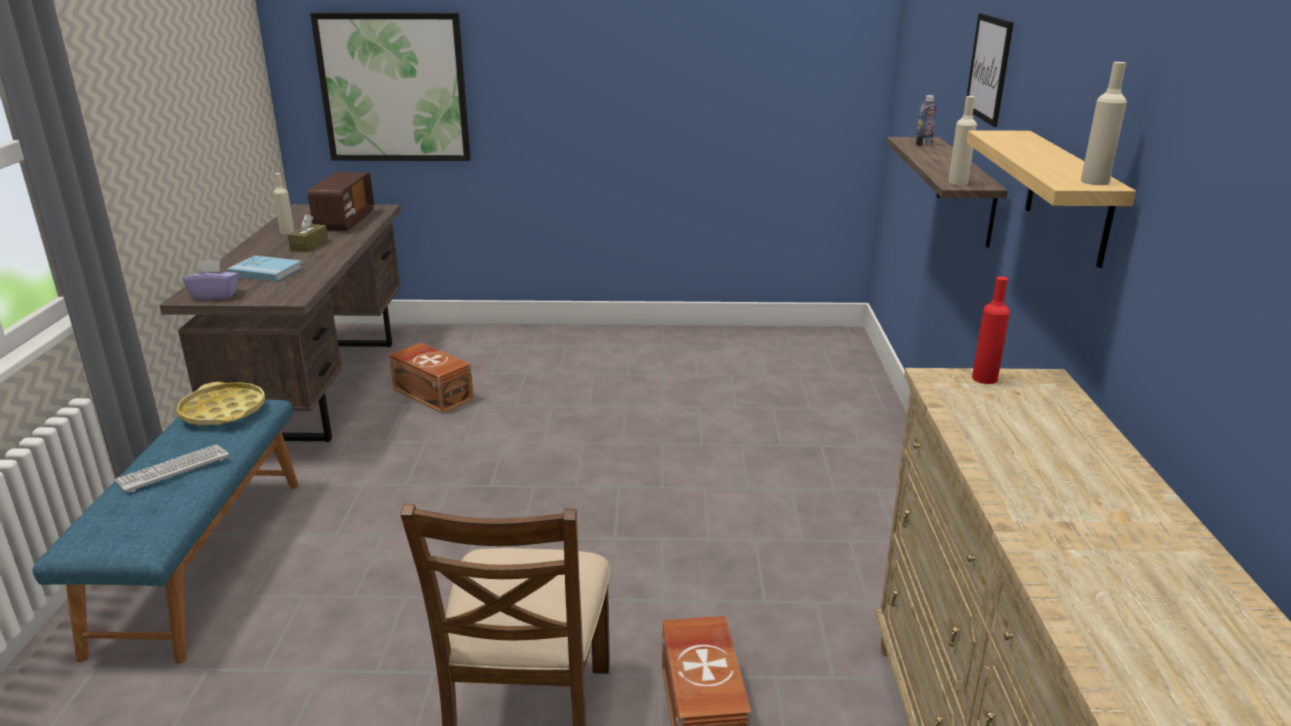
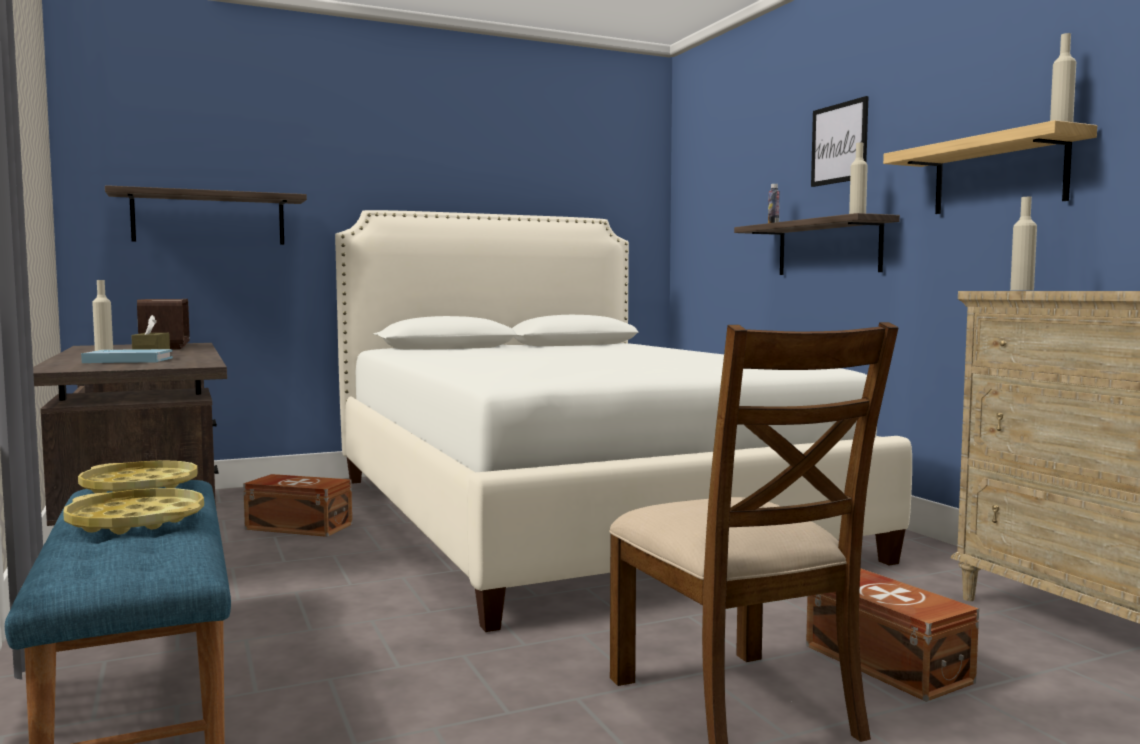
camera: 25 degrees left, 20 degrees down
(173, 469) = (136, 521): keyboard -> yellow tray
(215, 295) = (90, 368): purple tissue box -> none
(394, 88) = (209, 218): picture -> shelf
(662, 424) = (574, 514): none -> white bed
(984, 378) = (1022, 290): red bottle -> beige bottle

